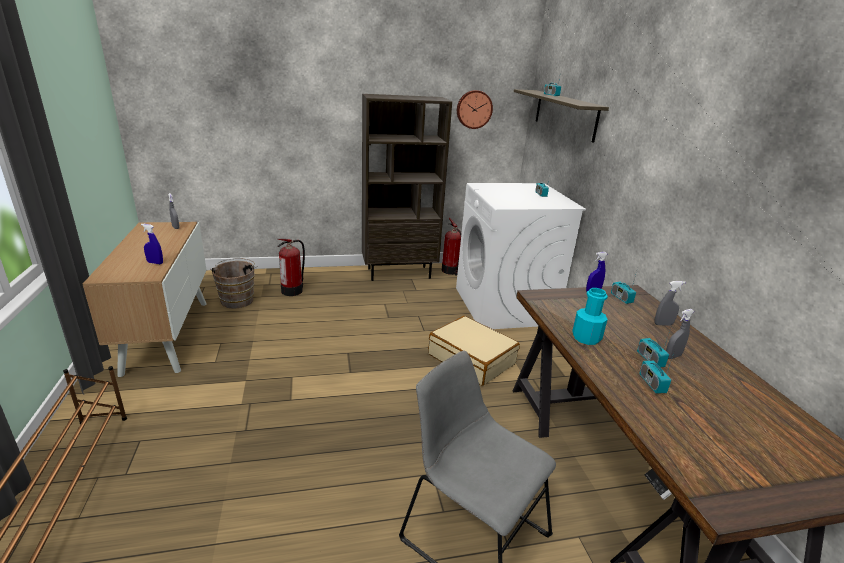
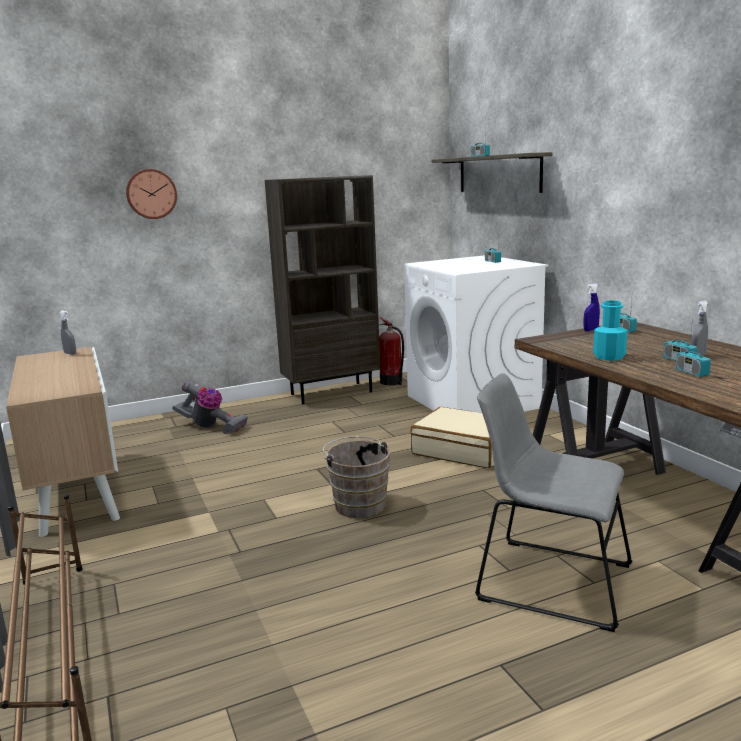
camera: 10 degrees left, 10 degrees down
(155, 263) = (78, 381): blue spray bottle -> none
(237, 299) = (145, 445): brown bucket -> brown bucket (358, 504)
(293, 290) = (210, 427): fire extinguisher -> vacuum cleaner
(474, 109) = (390, 187): wall clock -> wall clock (151, 194)
(663, 324) = (674, 339): grey spray bottle -> none

